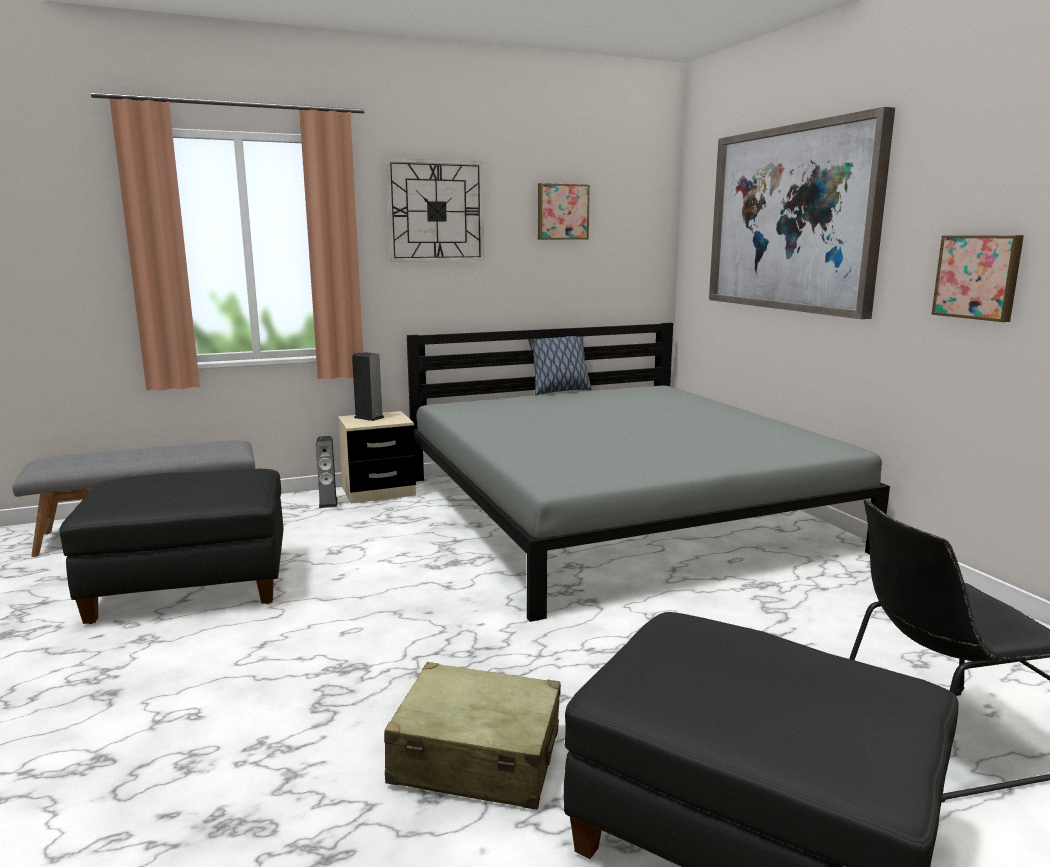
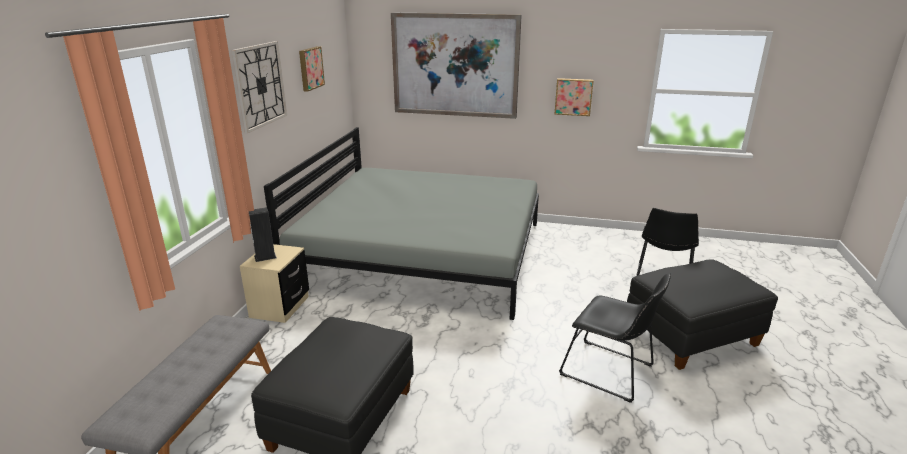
camera: 55 degrees left, 10 degrees up
(328, 503) = (269, 331): speaker -> none
(476, 757) = (610, 372): beige suitcase -> black chair
(559, 391) = (329, 192): pillow -> none

